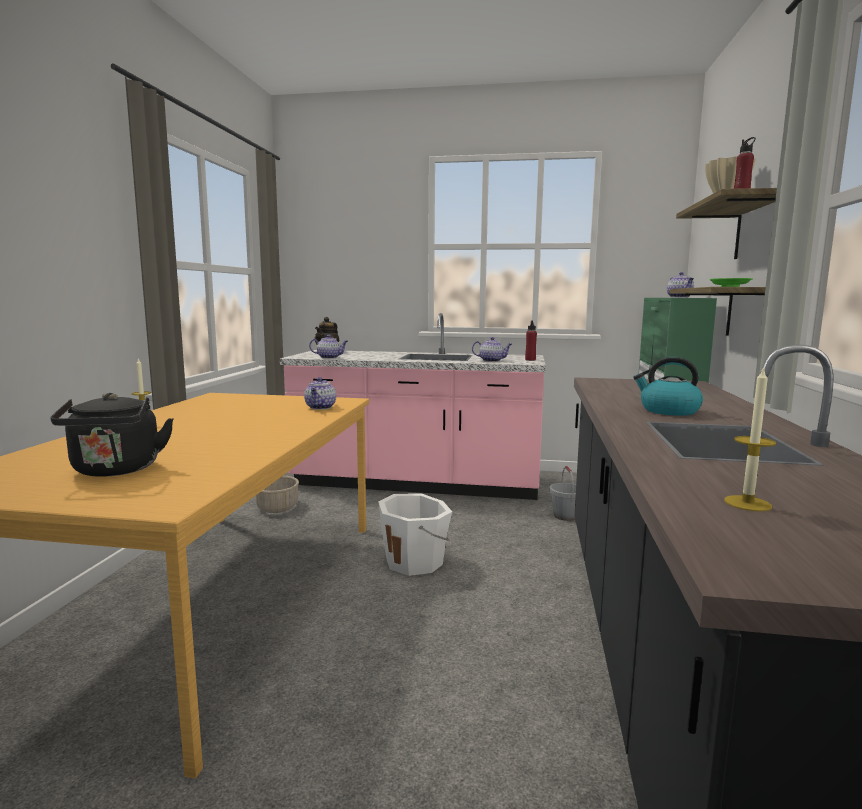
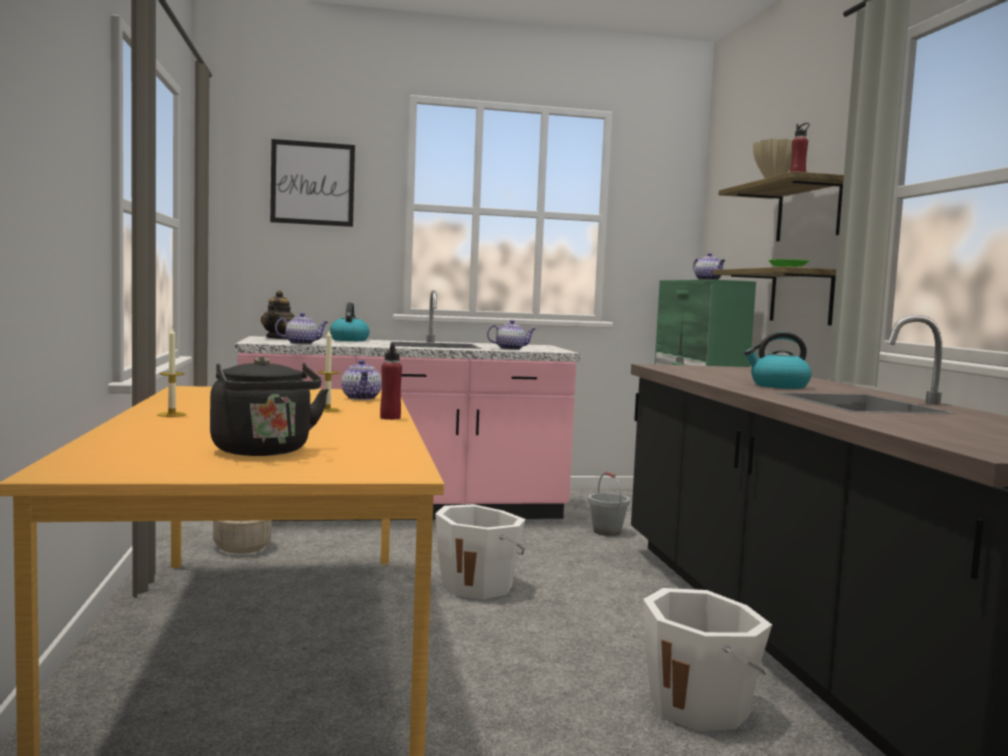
camera: 20 degrees left, 5 degrees down
(358, 233) = (312, 183): none -> picture
(378, 353) = (349, 340): none -> kettle
(511, 732) = (701, 707): none -> white bucket
(530, 360) = (551, 348): red bottle -> red bottle (390, 418)
(747, 503) = (945, 430): candle -> candle (327, 410)

